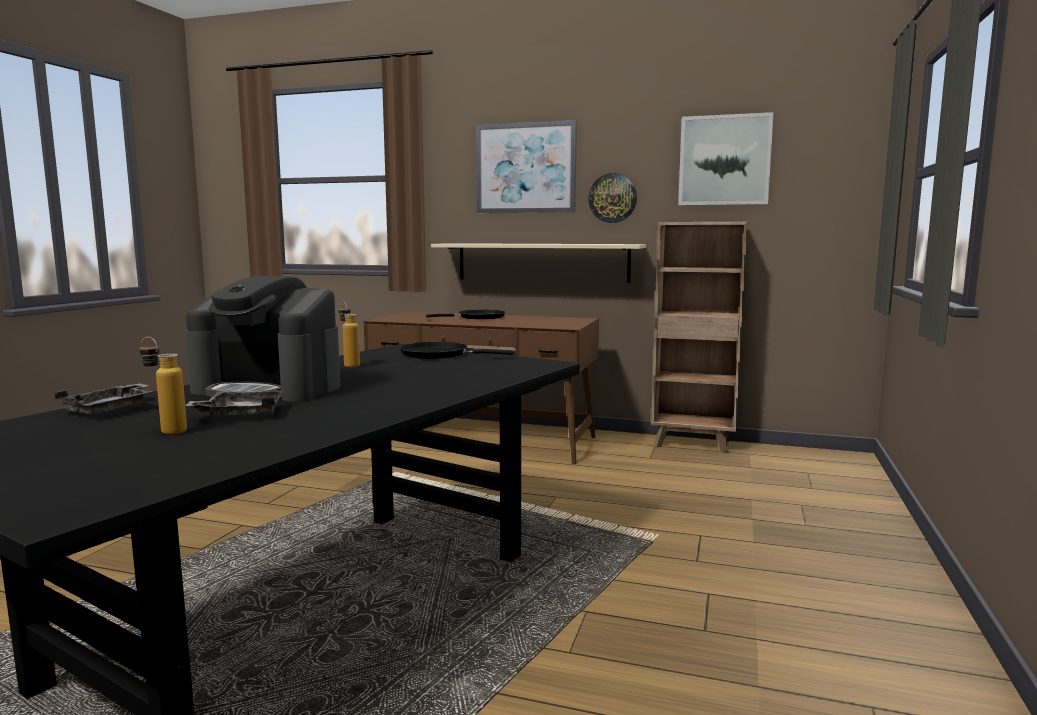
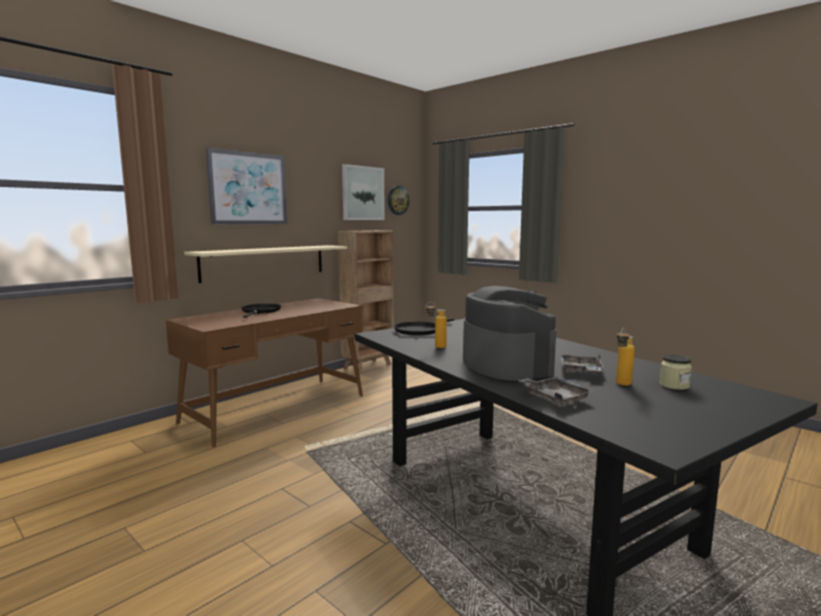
camera: 65 degrees left, 0 degrees up
(161, 454) = (674, 385): none -> jar
(269, 388) = (505, 364): coffee machine -> coffee machine turned 60 degrees counterclockwise
(612, 198) = (308, 214): wall clock -> wall clock (397, 200)

